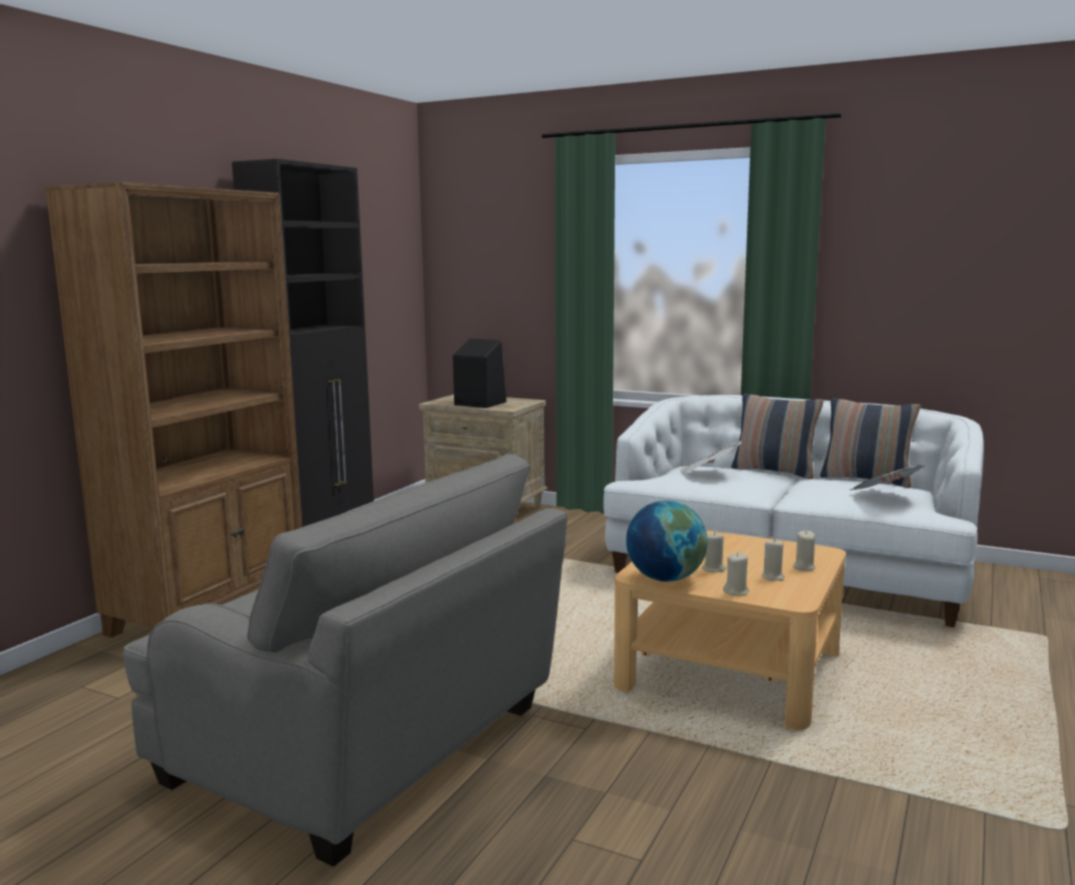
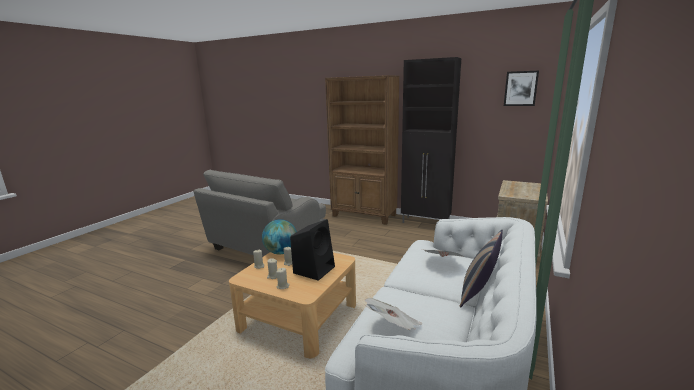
camera: 90 degrees right, 5 degrees up
(385, 237) = (520, 88): none -> picture
(479, 403) = (515, 189): black speaker -> black speaker (314, 269)
(866, 479) = (467, 336): pillow -> none

